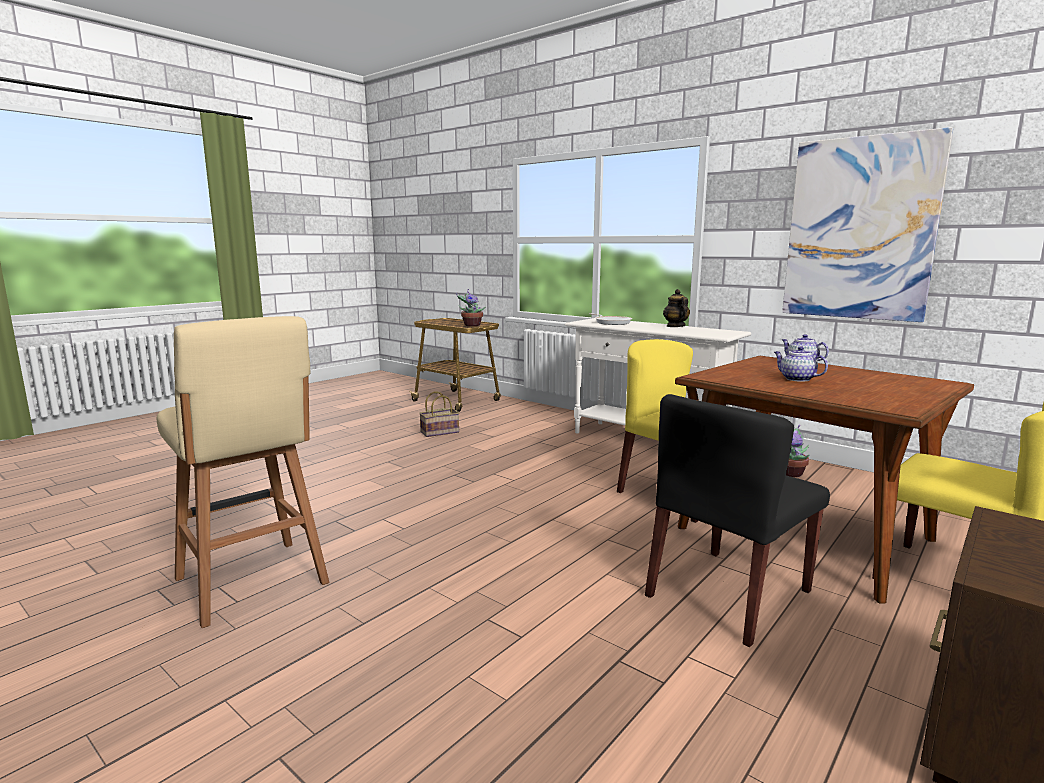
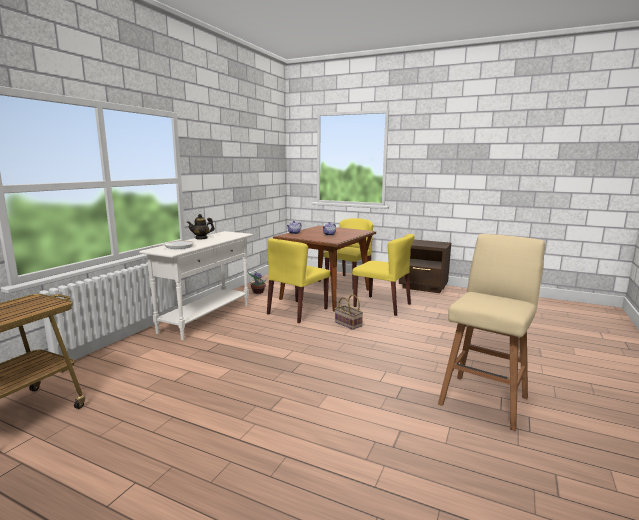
camera: 105 degrees left, 0 degrees up
(440, 432) = (170, 401): basket -> basket (347, 324)
(471, 325) = (45, 302): potted plant -> none
(728, 594) = (382, 305): black chair -> yellow chair
(860, 229) = (237, 173): picture -> none

